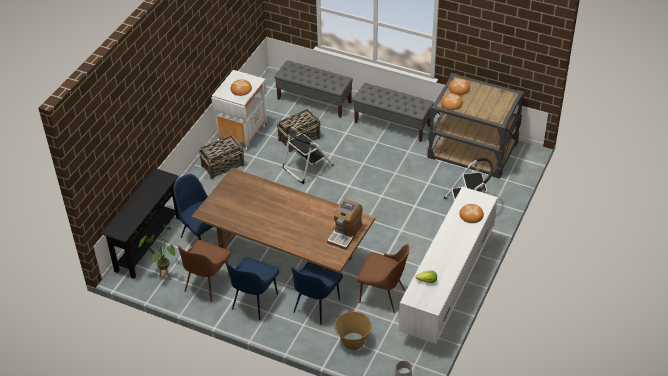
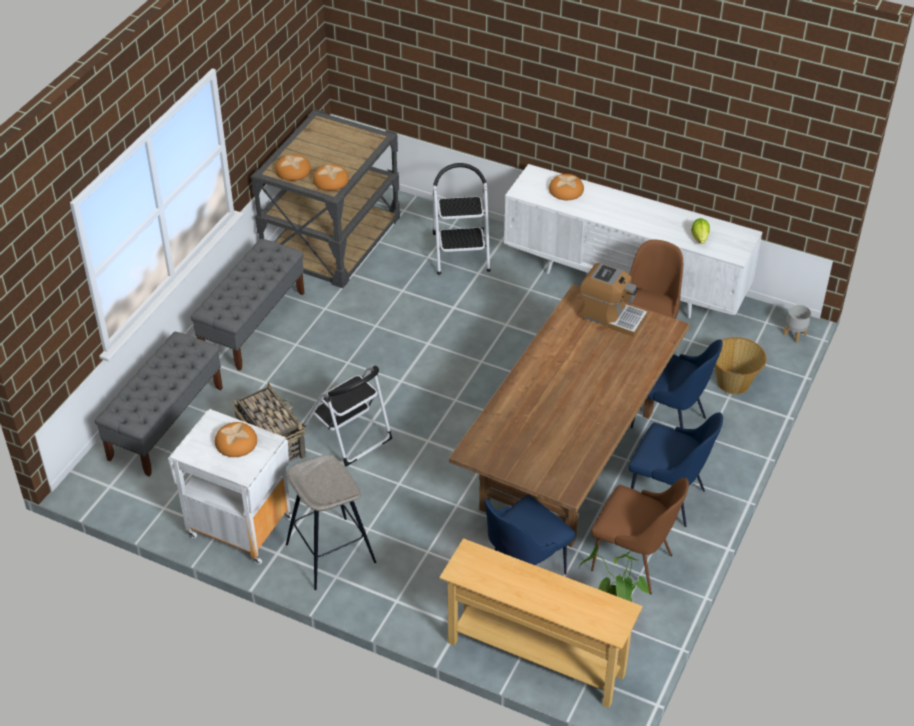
camera: 90 degrees left, 0 degrees up
(148, 243) = (535, 659): black console table -> beige console table
(223, 165) = (330, 553): basket -> grey stool

